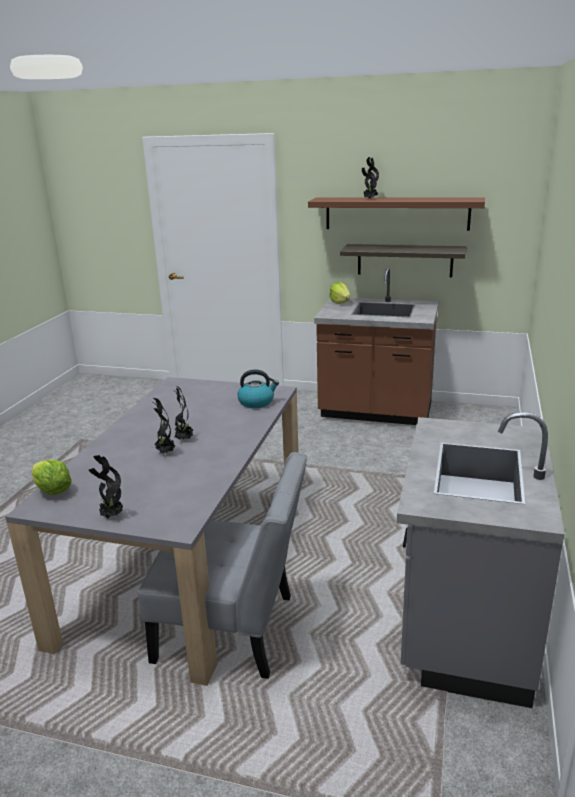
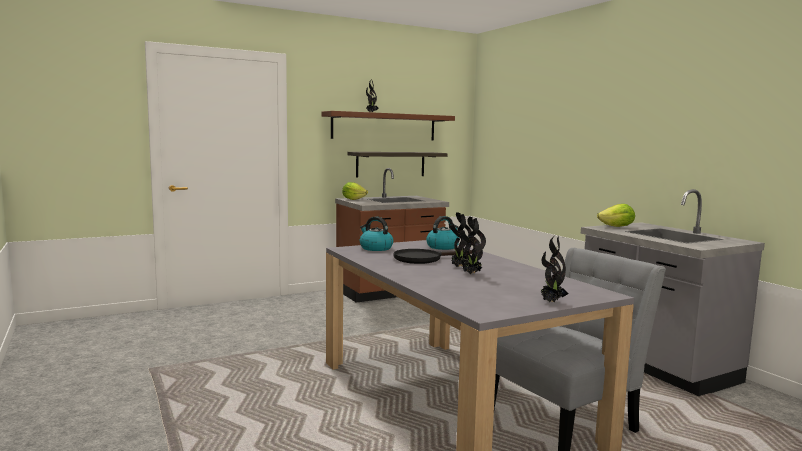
camera: 45 degrees left, 15 degrees down
(52, 491) = (465, 305): lettuce -> lettuce (617, 227)
(190, 417) = (423, 259): none -> black frying pan
(198, 388) = (375, 248): none -> kettle

